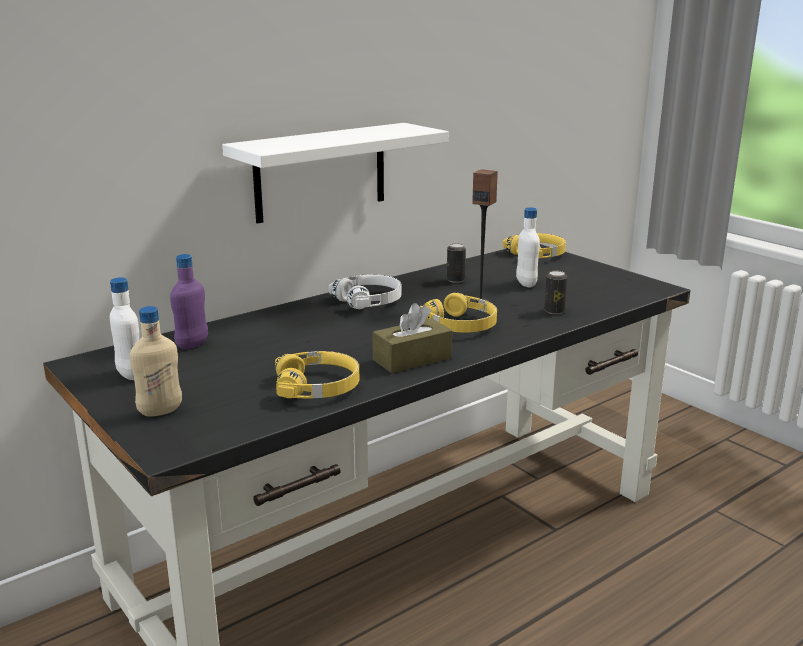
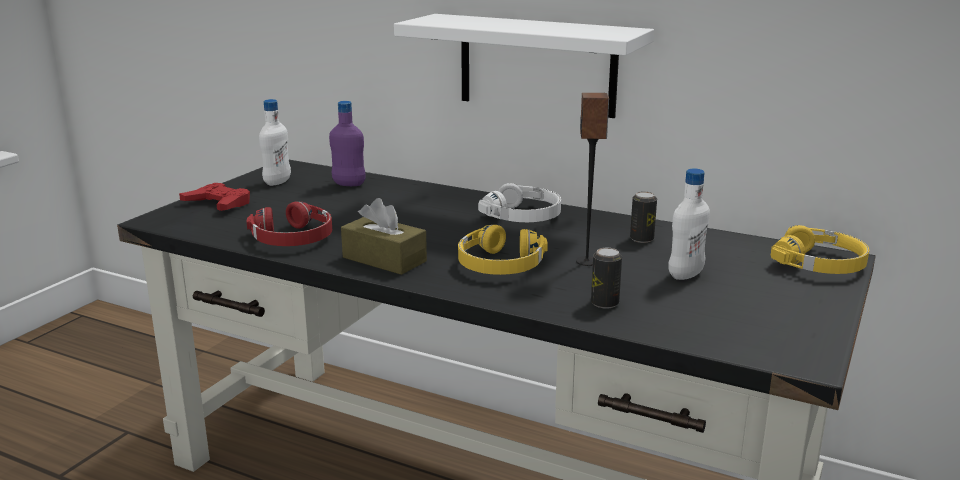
camera: 65 degrees right, 0 degrees up
(160, 411) = (218, 204): beige bottle -> red game controller
(318, 386) = (293, 238): yellow headphones -> red headphones

